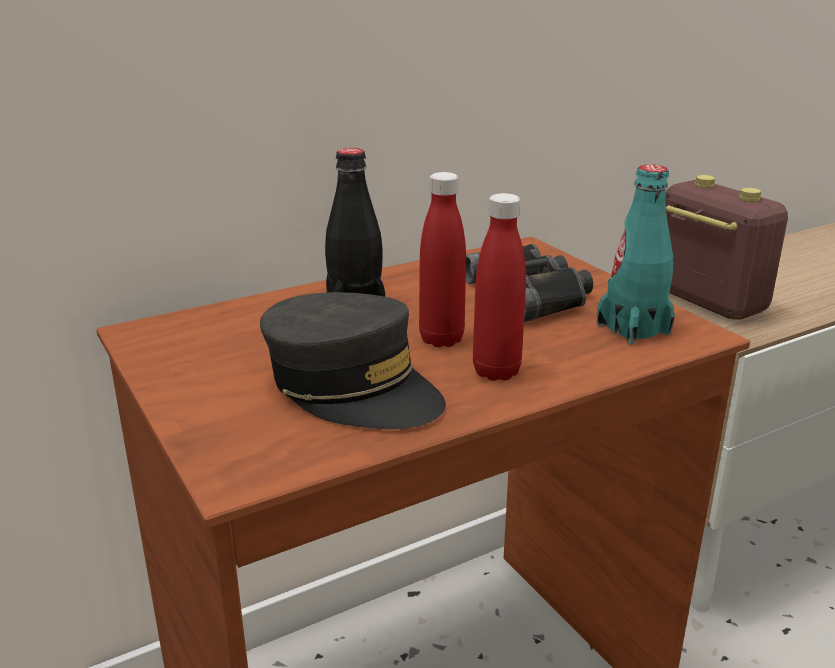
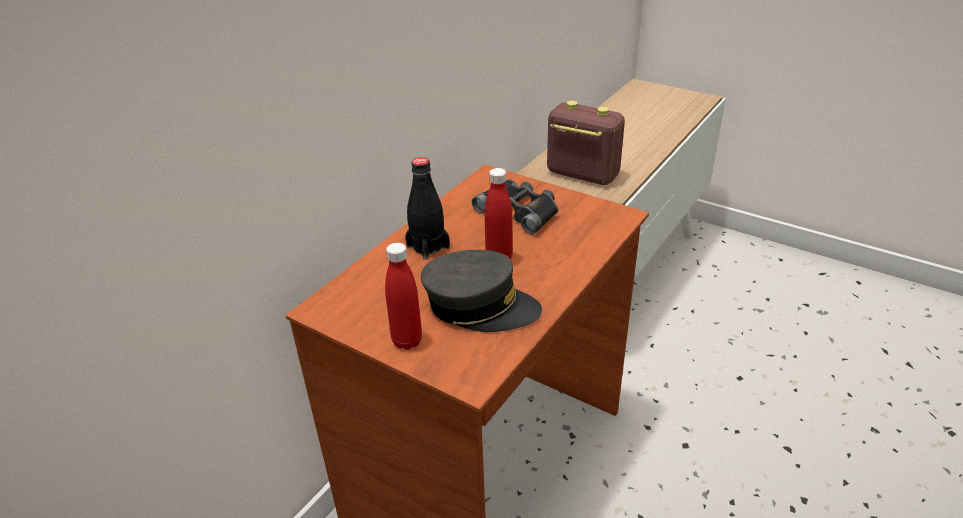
camera: 25 degrees left, 10 degrees up
(496, 372) = (545, 272): red bottle -> red bottle (407, 341)
(633, 329) = (590, 221): turquoise bottle -> none

